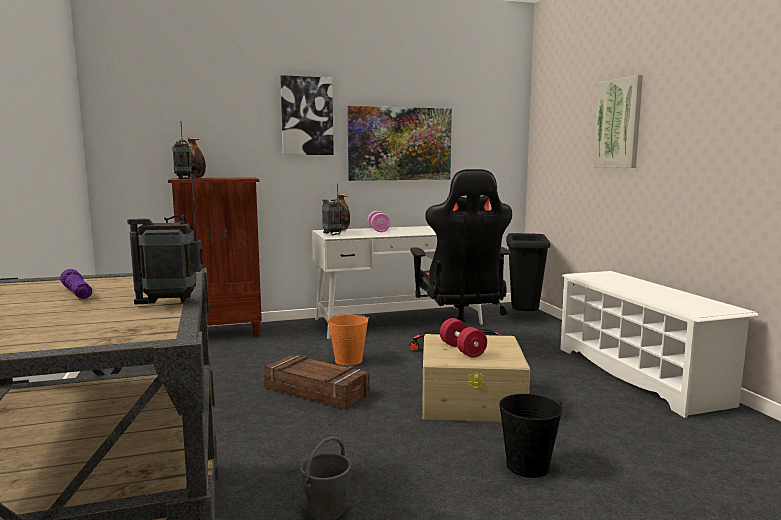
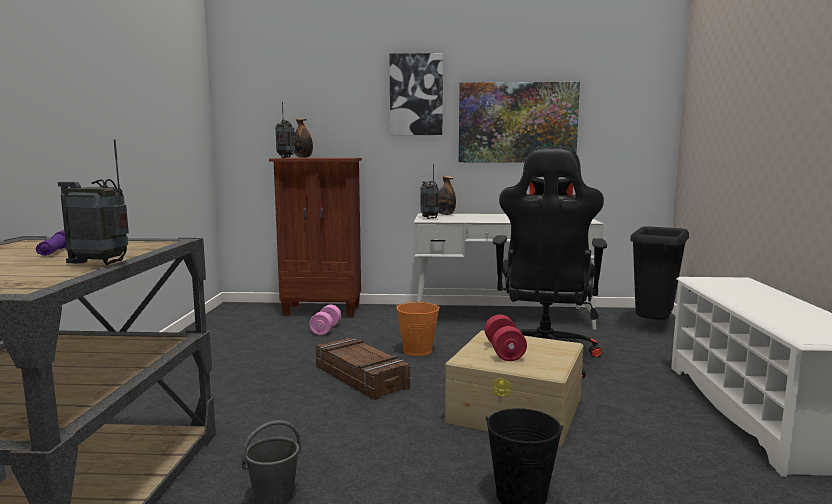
camera: 20 degrees right, 0 degrees up
(378, 230) = (485, 216): pink dumbbell -> pink dumbbell (326, 329)
(618, 123) = (768, 90): picture -> none

